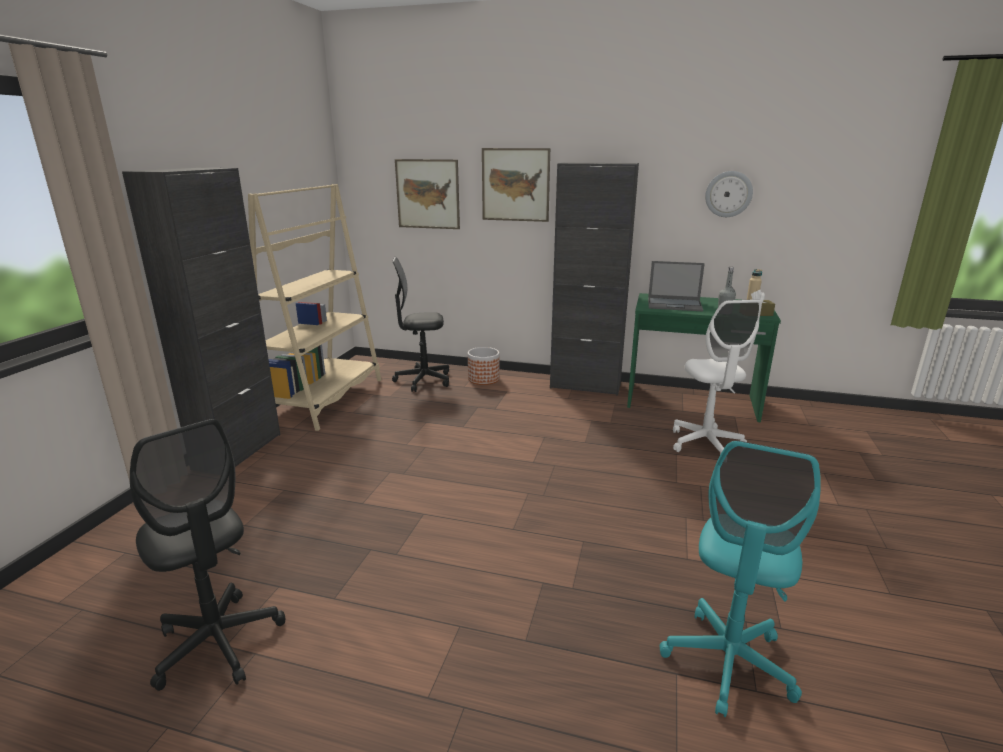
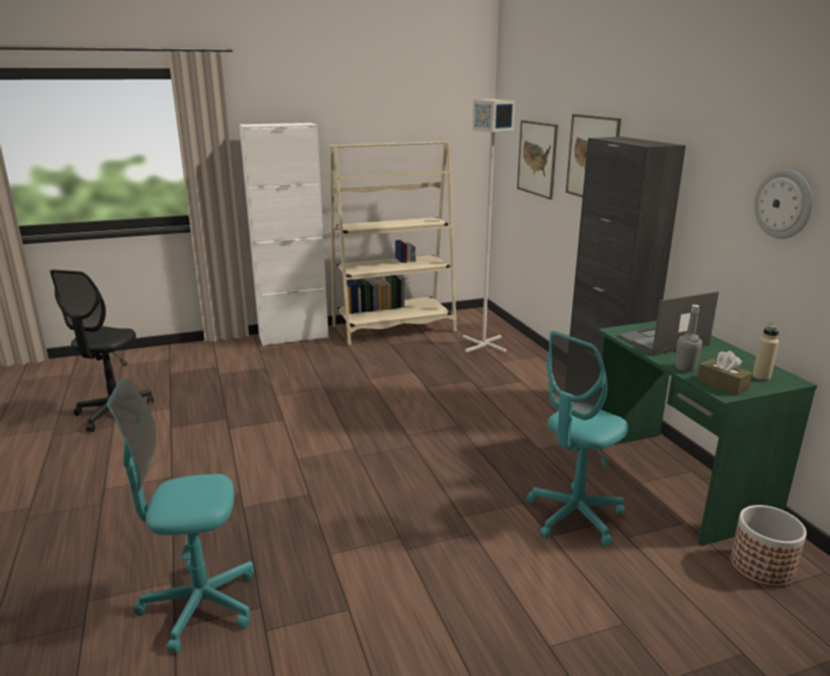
camera: 55 degrees right, 0 degrees up
(238, 451) = (293, 337): black cabinet -> white cabinet
(423, 380) = (482, 344): black office chair -> grey floor lamp
(483, 379) = (529, 364): planter -> planter (762, 567)
(675, 305) = (662, 340): laptop -> laptop turned 90 degrees clockwise
(706, 444) = (574, 517): white office chair -> turquoise office chair

